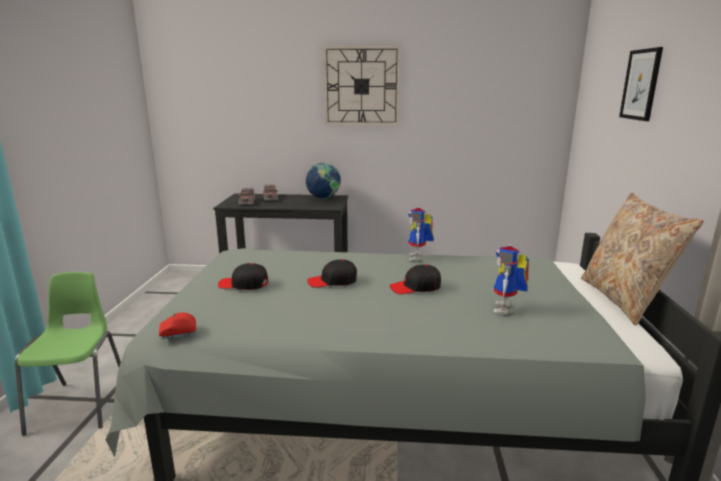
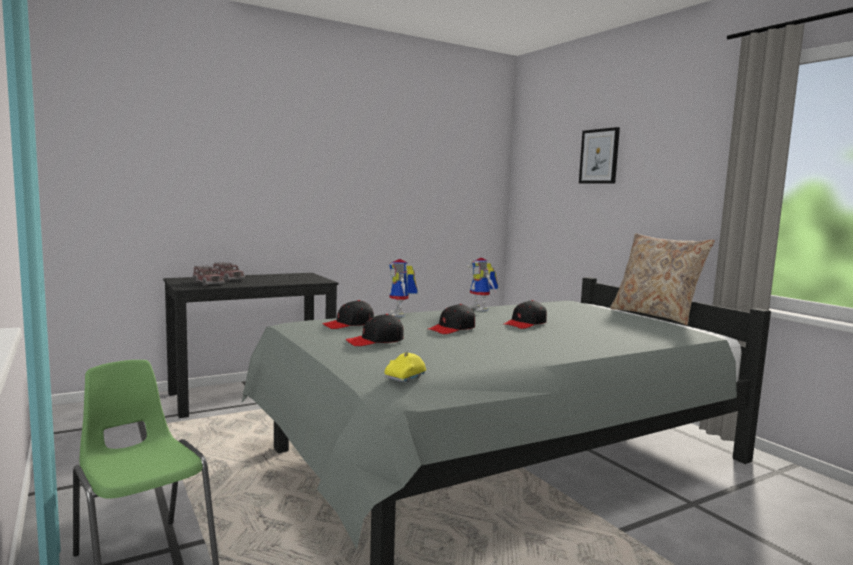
camera: 35 degrees left, 10 degrees down
(178, 334) = (405, 378): red toy car -> yellow toy car
(266, 260) = (348, 324): none -> black cap
(324, 199) = (294, 276): globe -> none
(361, 86) = (326, 149): wall clock -> none
(506, 310) = (612, 326): toy robot -> toy robot (401, 314)

